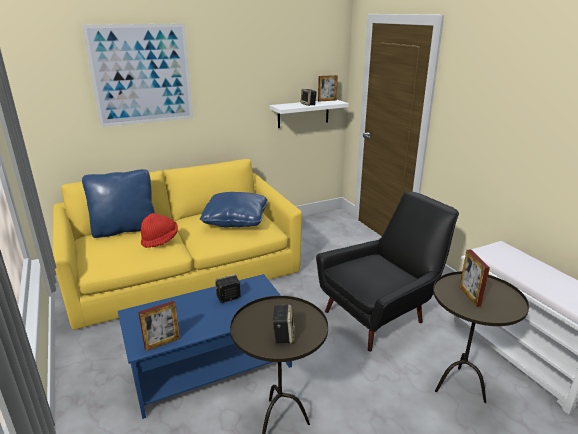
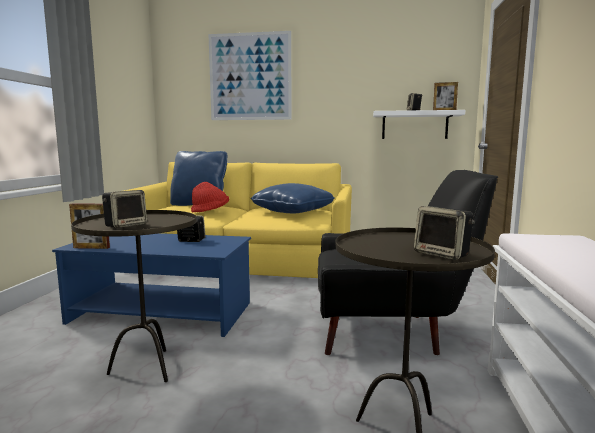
camera: 35 degrees right, 15 degrees down
(469, 296) = (397, 244): picture frame -> none
(502, 300) = (443, 254): none -> speaker

